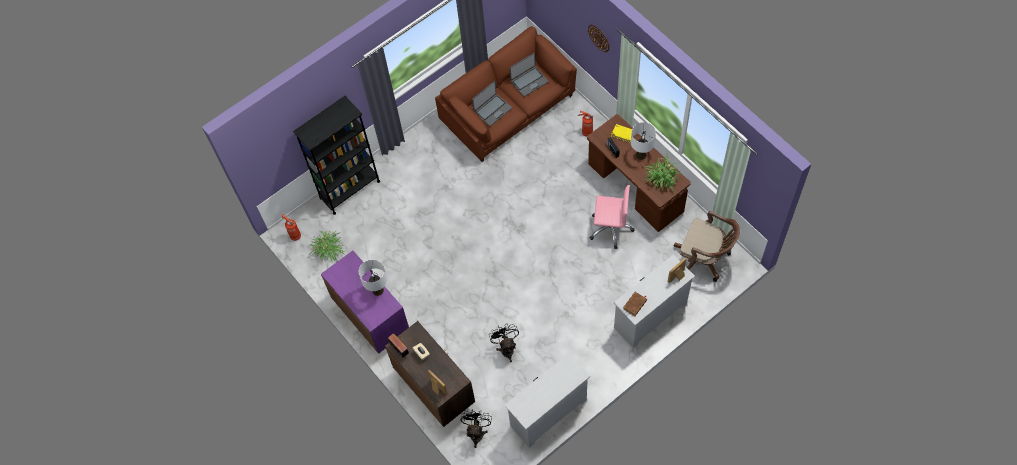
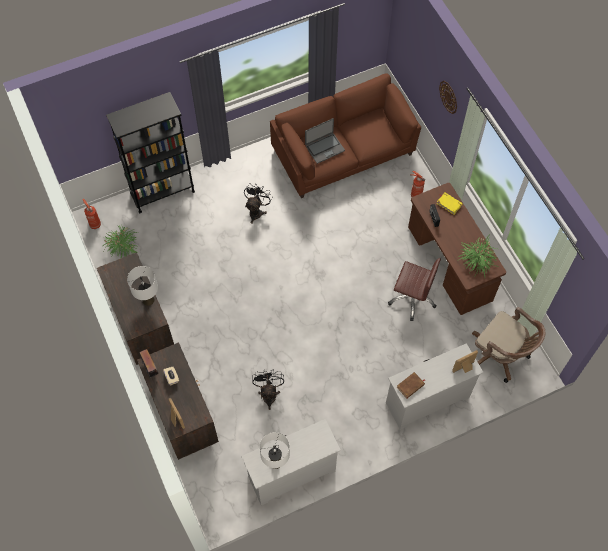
camera: 10 degrees right, 0 degrees up
(371, 318) = (143, 327): purple cabinet -> brown cabinet
(477, 432) = (212, 474): black fan -> black fan (257, 211)
(529, 81) = (370, 128): laptop -> none
(610, 228) = (412, 298): pink office chair -> brown office chair
(641, 155) = (462, 230): white table lamp -> white table lamp (275, 462)

